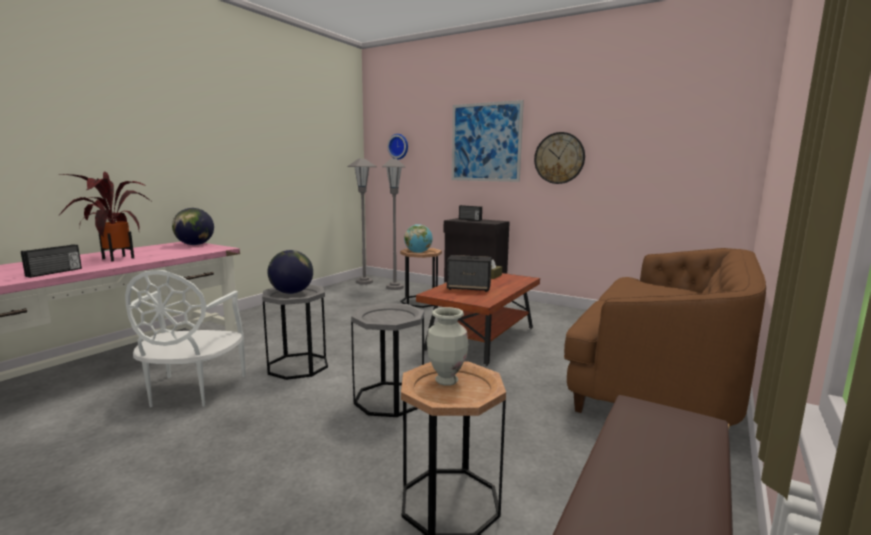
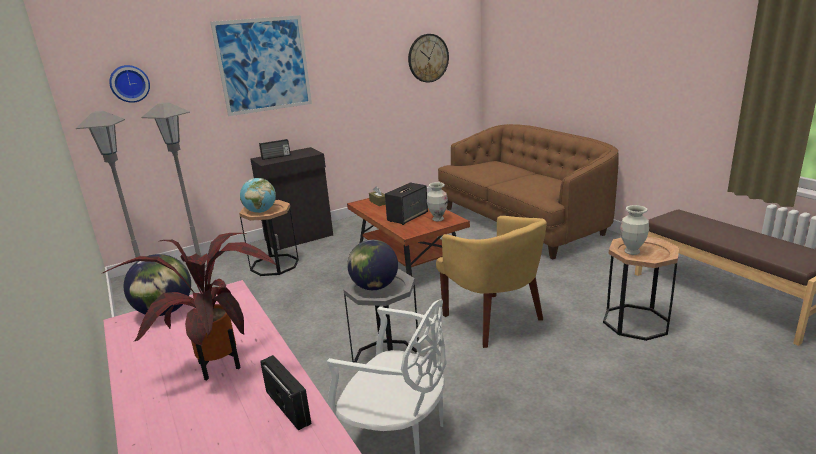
camera: 60 degrees left, 10 degrees up
(389, 399) = (494, 320): grey side table -> yellow armchair
(477, 297) = (438, 219): none -> vase
(559, 158) = (346, 73): wall clock -> wall clock (428, 58)

